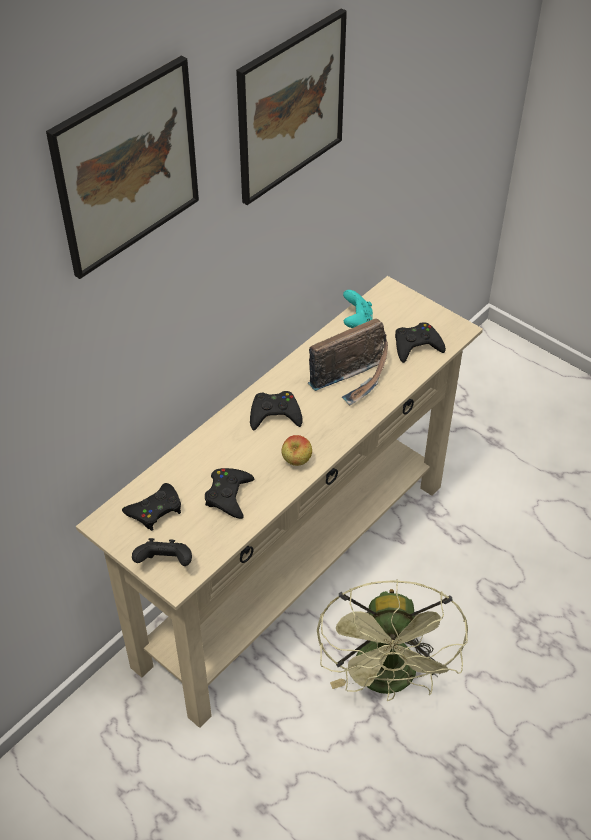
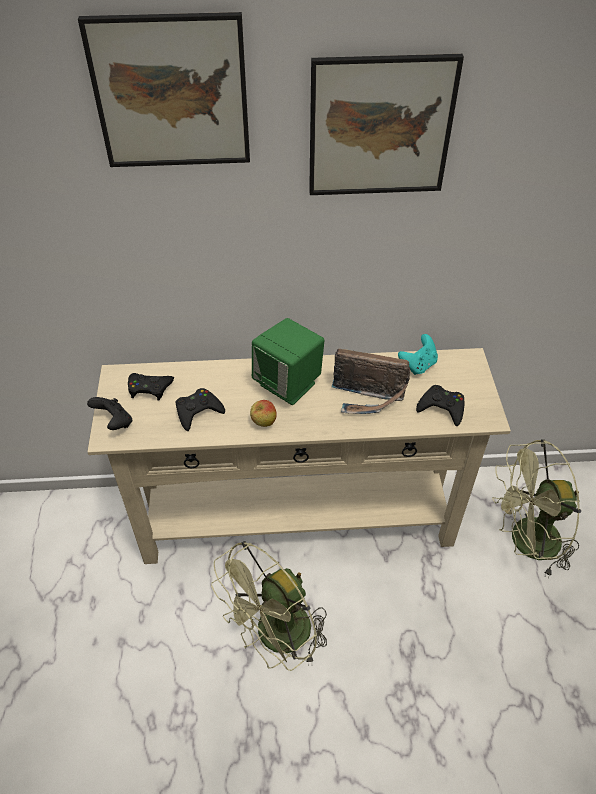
camera: 45 degrees right, 0 degrees up
(275, 415) = (288, 384): black game controller -> green speaker
(488, 441) = (525, 543): none -> green fan

